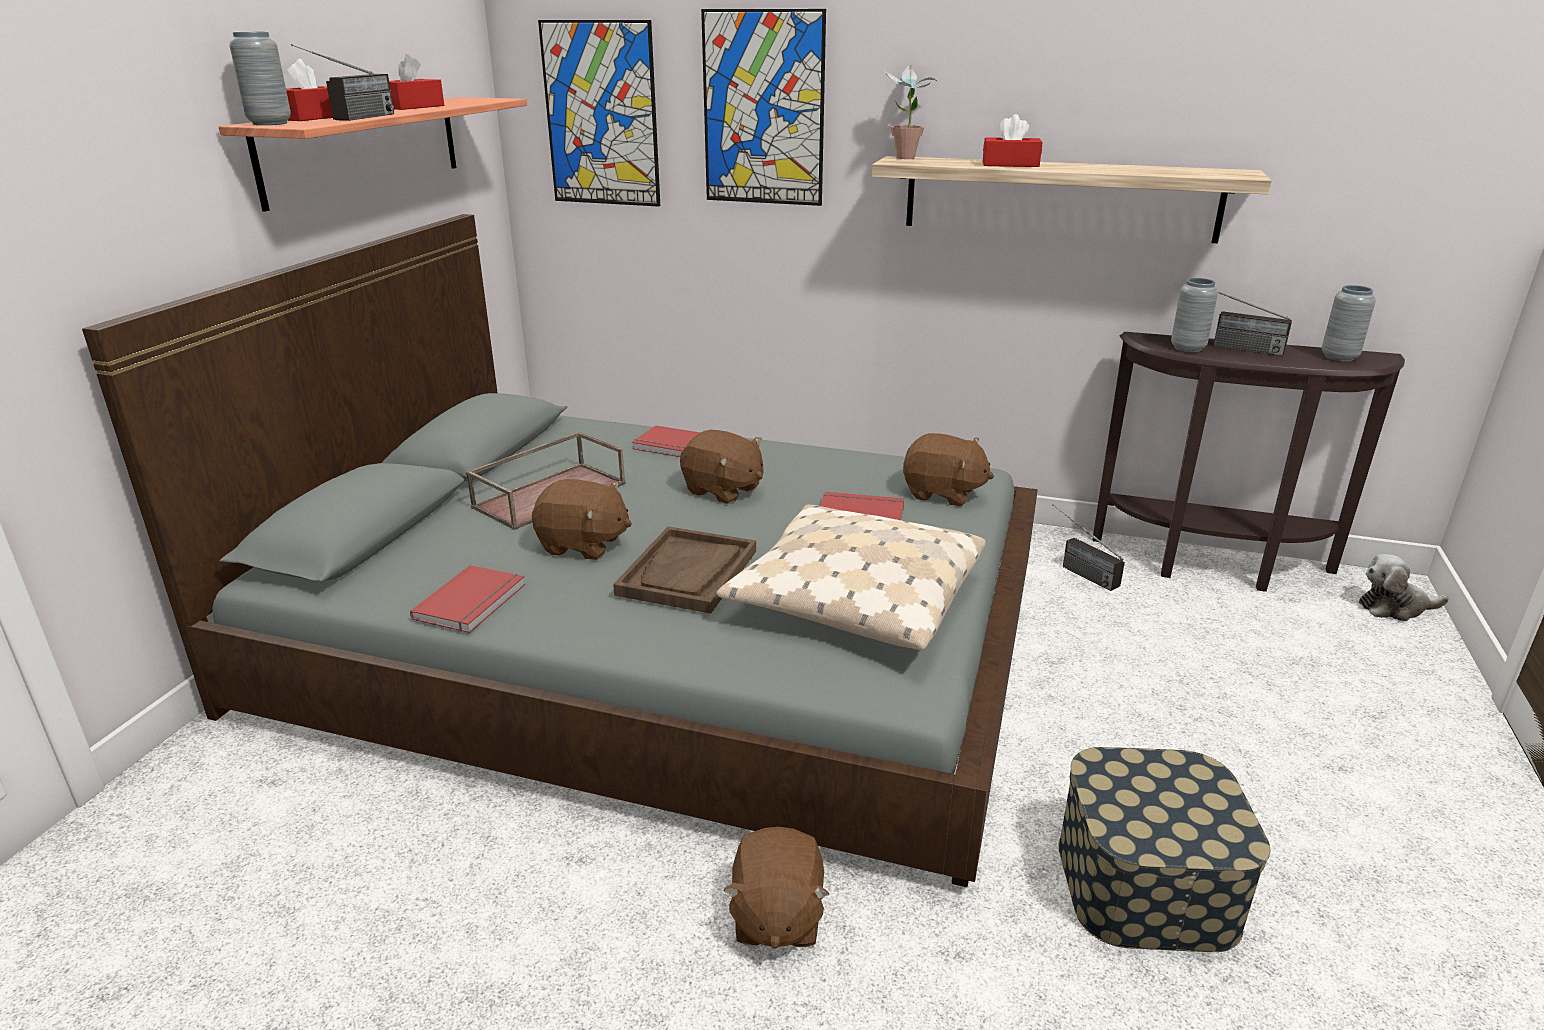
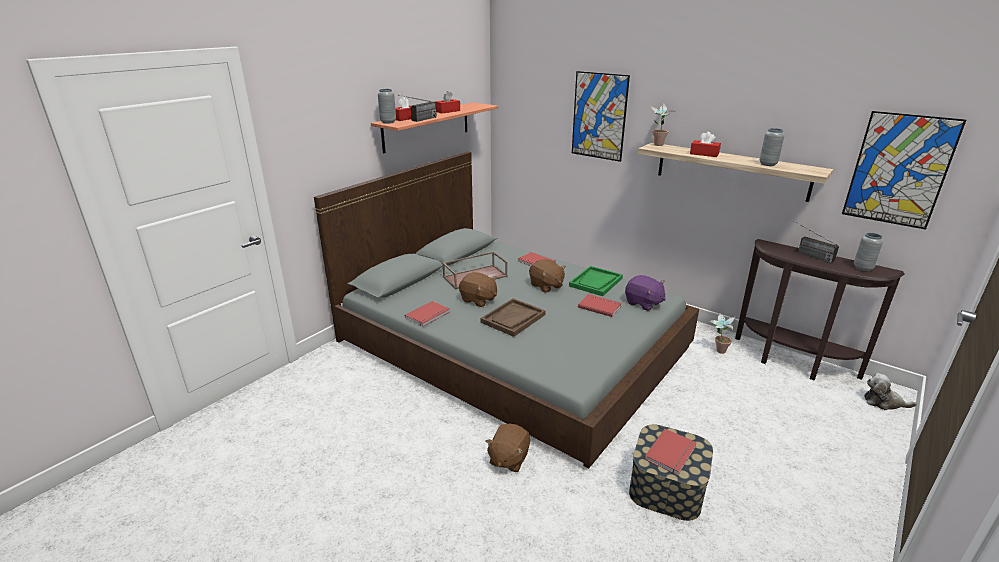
camera: 20 degrees right, 0 degrees up
(601, 115) = (531, 112): picture -> picture (899, 170)
(823, 467) = (596, 282): none -> green tray
(855, 598) = (575, 342): beige pillow -> none
(943, 493) = (643, 303): brown plush toy -> purple plush toy
(1076, 570) = (717, 351): radio -> potted plant
(1164, 805) = (672, 453): none -> red book
(1187, 348) = (782, 252): grey vase -> grey vase (768, 164)

